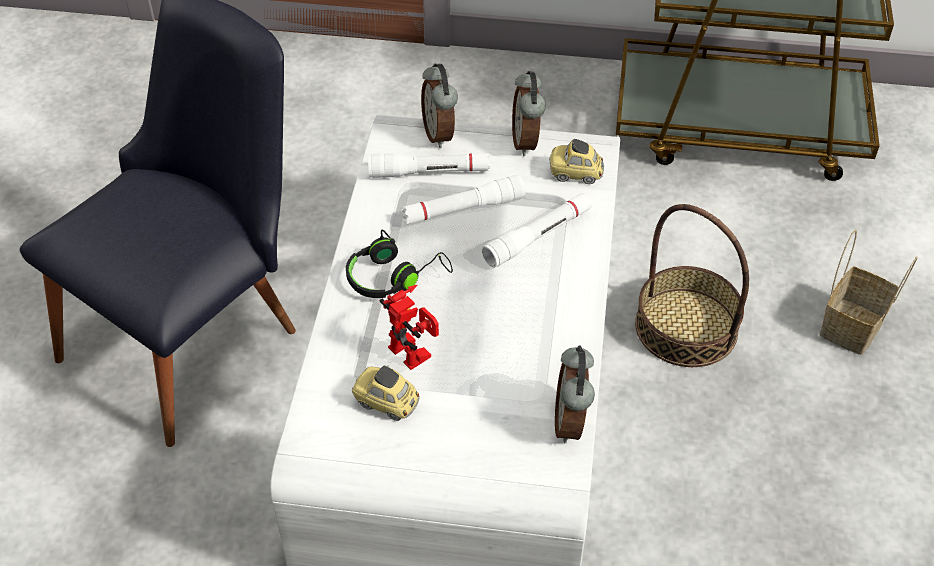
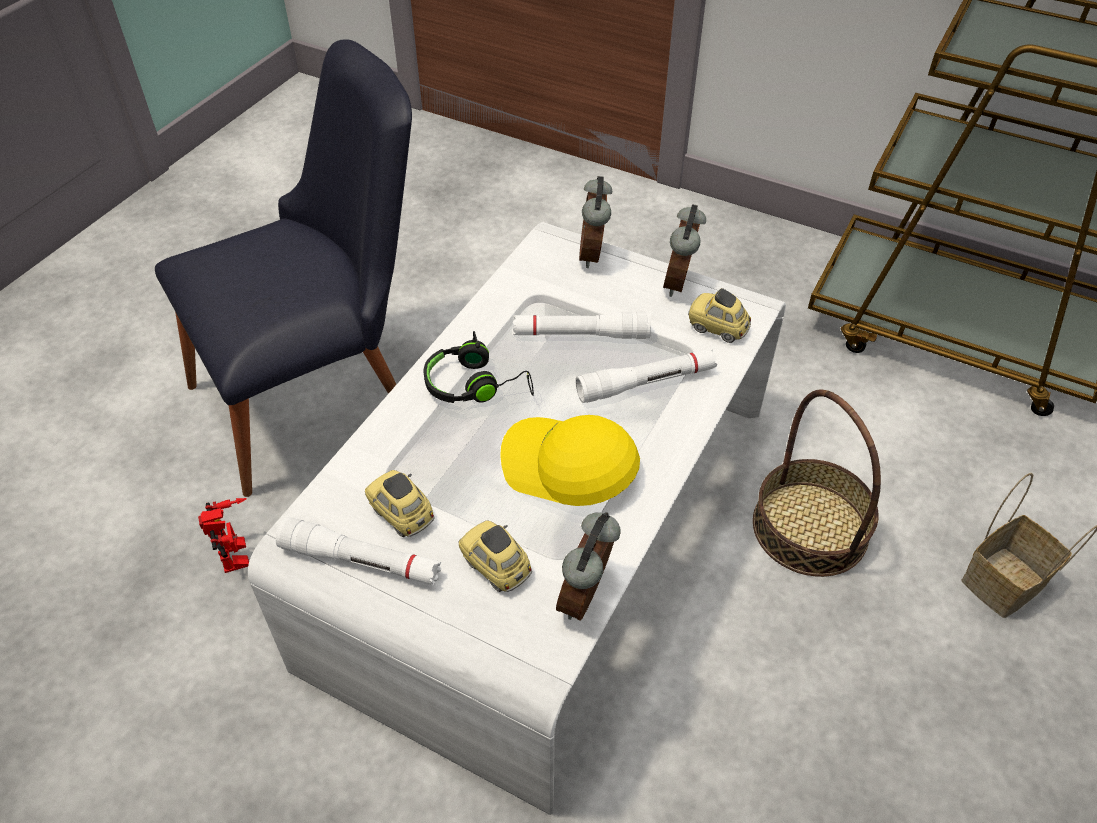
camera: 20 degrees right, 0 degrees up
(415, 351) = (459, 468): toy robot -> toy robot (240, 556)
(429, 172) = (564, 289): white flashlight -> white flashlight (361, 561)
(486, 420) = (496, 566): none -> toy car
(506, 326) = (567, 469): none -> yellow cap

